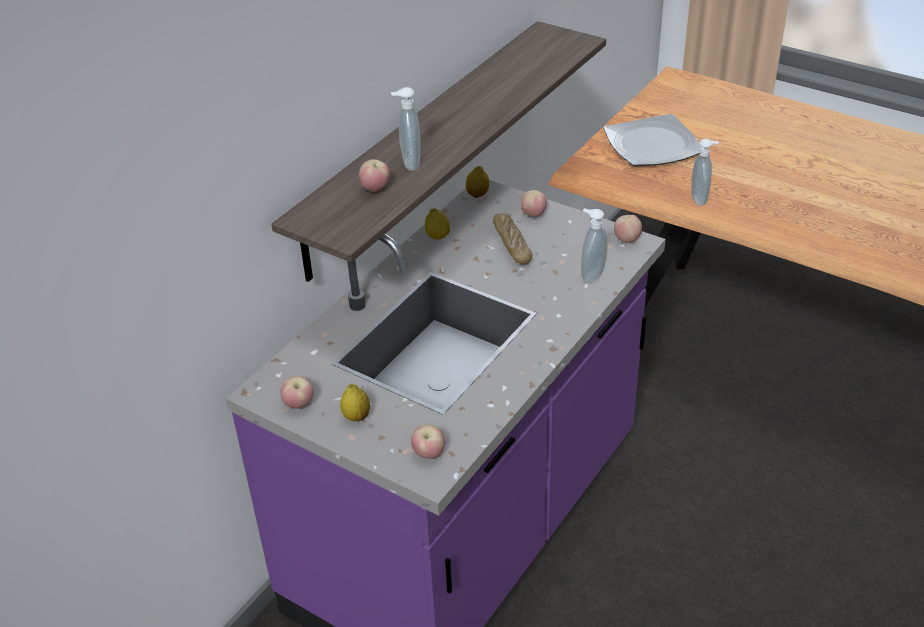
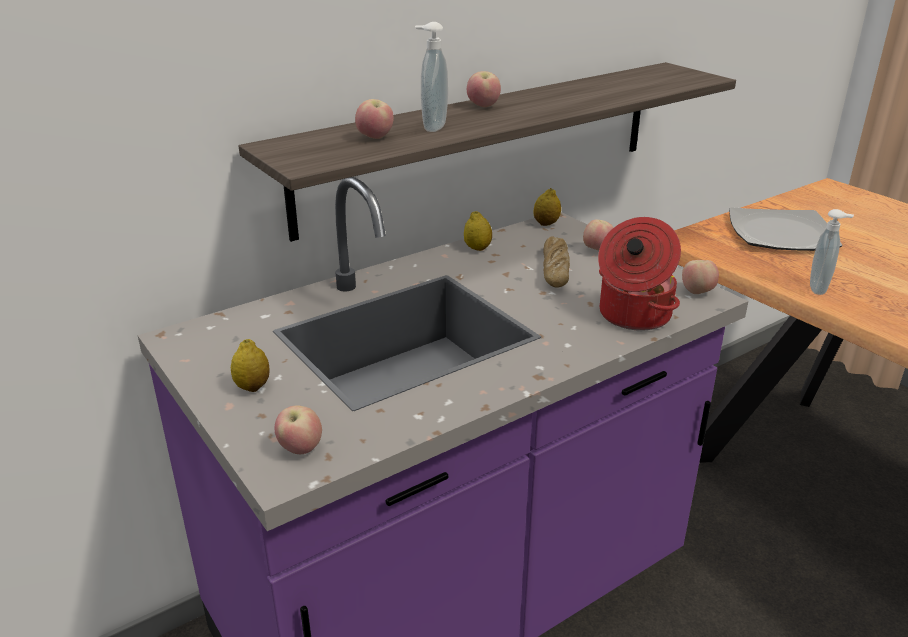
camera: 20 degrees right, 10 degrees down
(299, 404) = (203, 359): apple -> apple (483, 106)
(591, 275) = (632, 315): soap dispenser -> cooking pot

